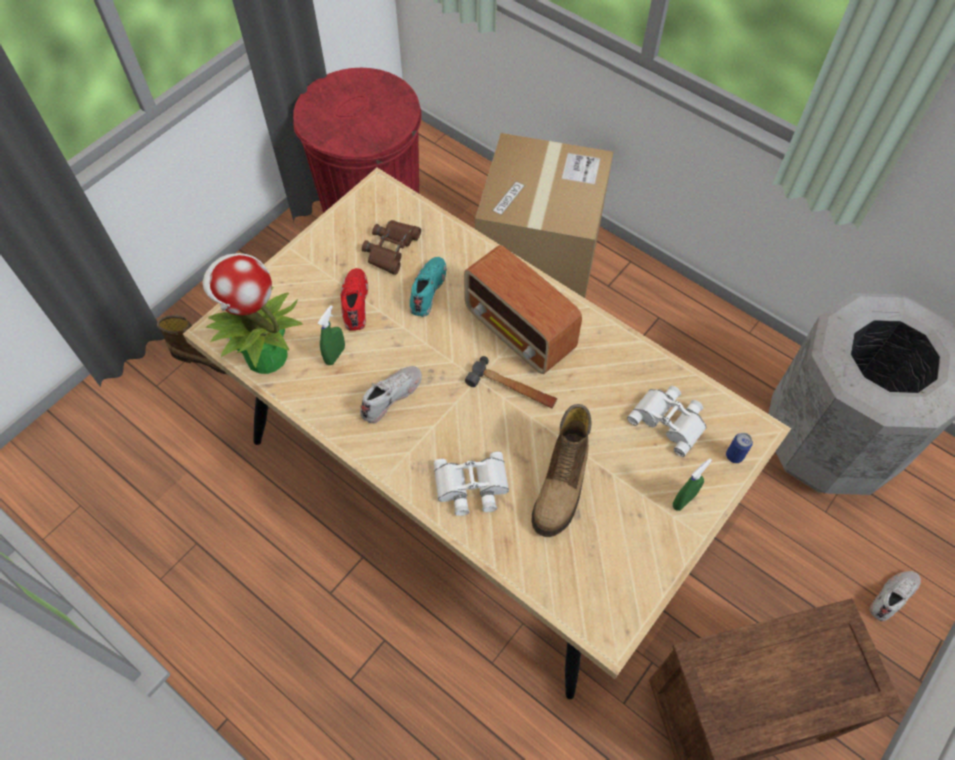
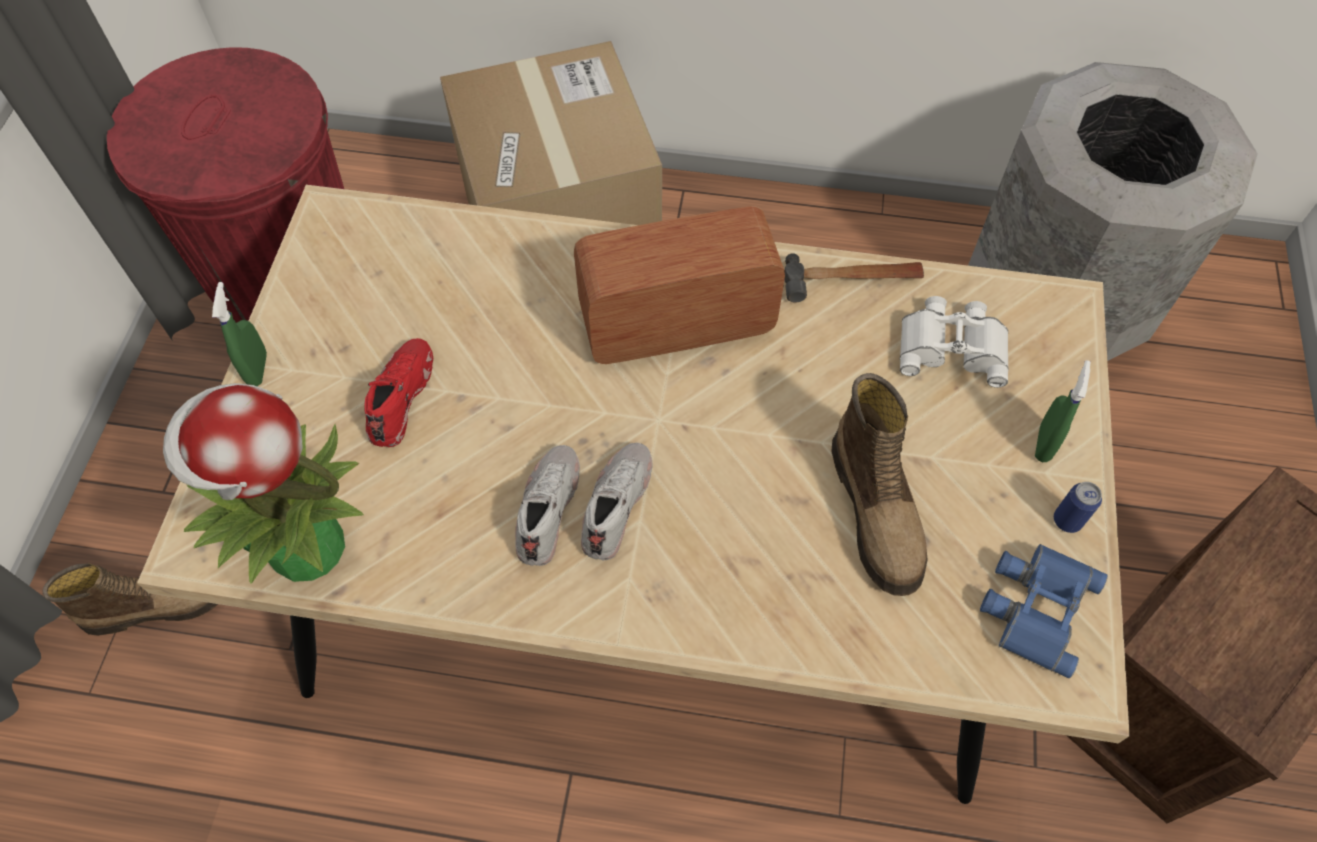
camera: 30 degrees left, 0 degrees up
(335, 355) = (420, 490): green spray bottle -> green spray bottle (257, 369)
(355, 303) = (400, 397): red shoe -> red shoe turned 45 degrees clockwise
(391, 249) = (407, 293): brown binoculars -> none
(427, 289) = (500, 326): turquoise shoe -> none
(471, 487) = (754, 580): white binoculars -> none
(512, 389) = (717, 409): hammer -> hammer (852, 280)
(520, 332) = (674, 324): radio -> radio turned 150 degrees clockwise
(614, 582) = (1035, 606): none -> blue binoculars
(734, 456) = (1063, 352): can -> can (1067, 520)
(892, 596) = (1239, 449): white shoe -> white shoe (616, 504)

